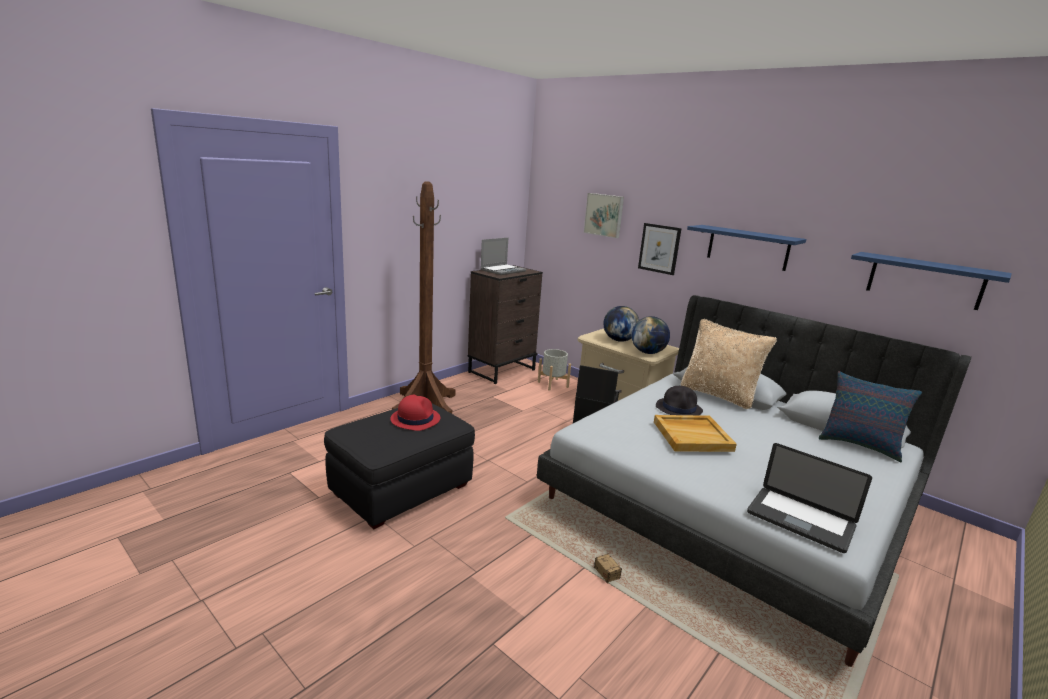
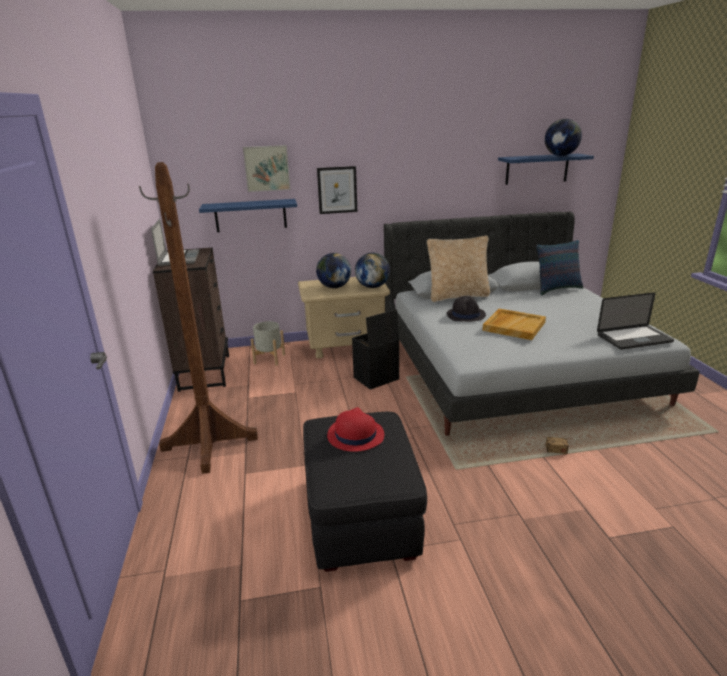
camera: 50 degrees left, 5 degrees up
(748, 247) = (418, 171): blue shelf -> blue shelf (250, 215)
(954, 267) = (560, 155): none -> globe

